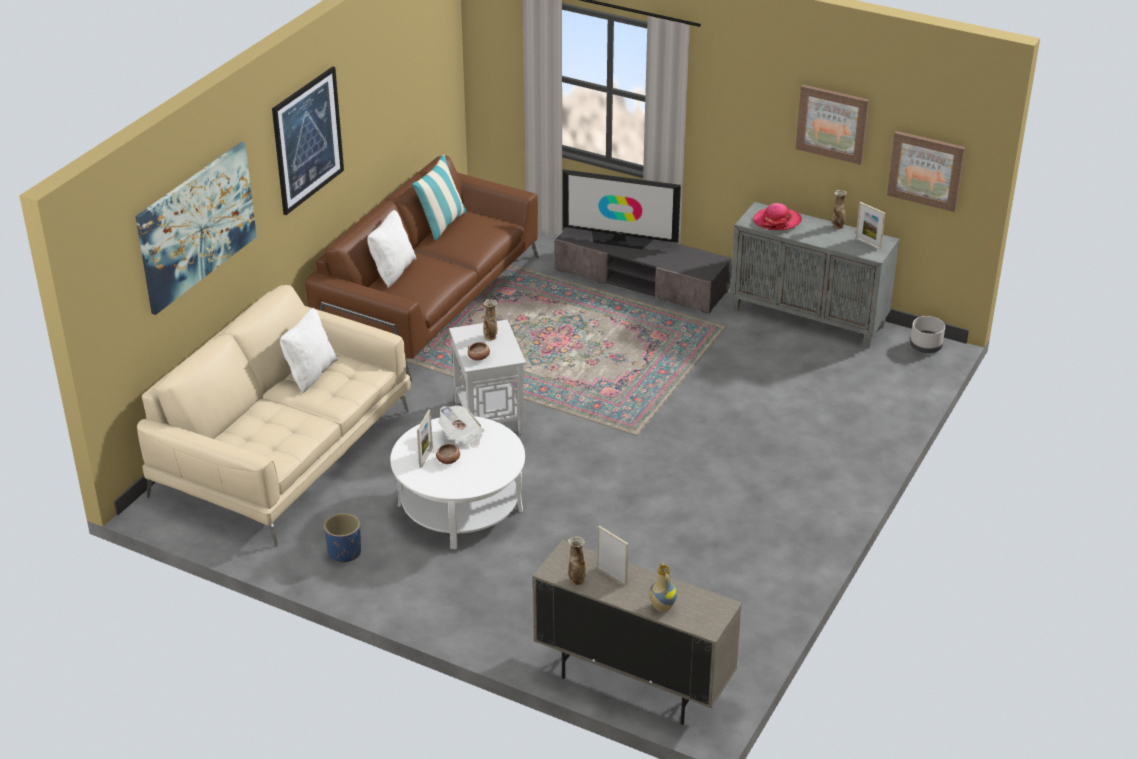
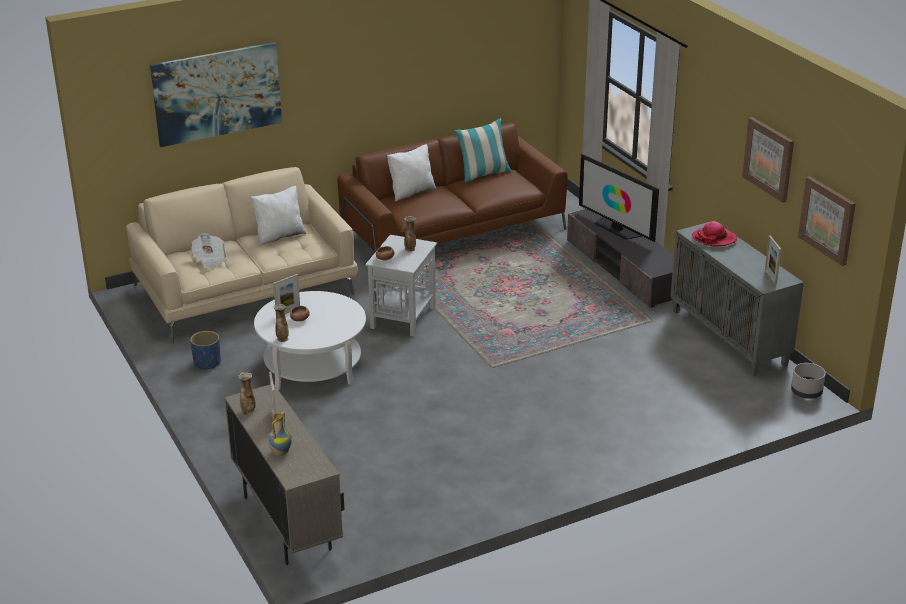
camera: 35 degrees right, 5 degrees down
(307, 140) = (354, 64): picture -> none
(462, 436) = (328, 308): newspaper -> newspaper (209, 260)
(837, 226) = (761, 257): vase -> vase (282, 339)

